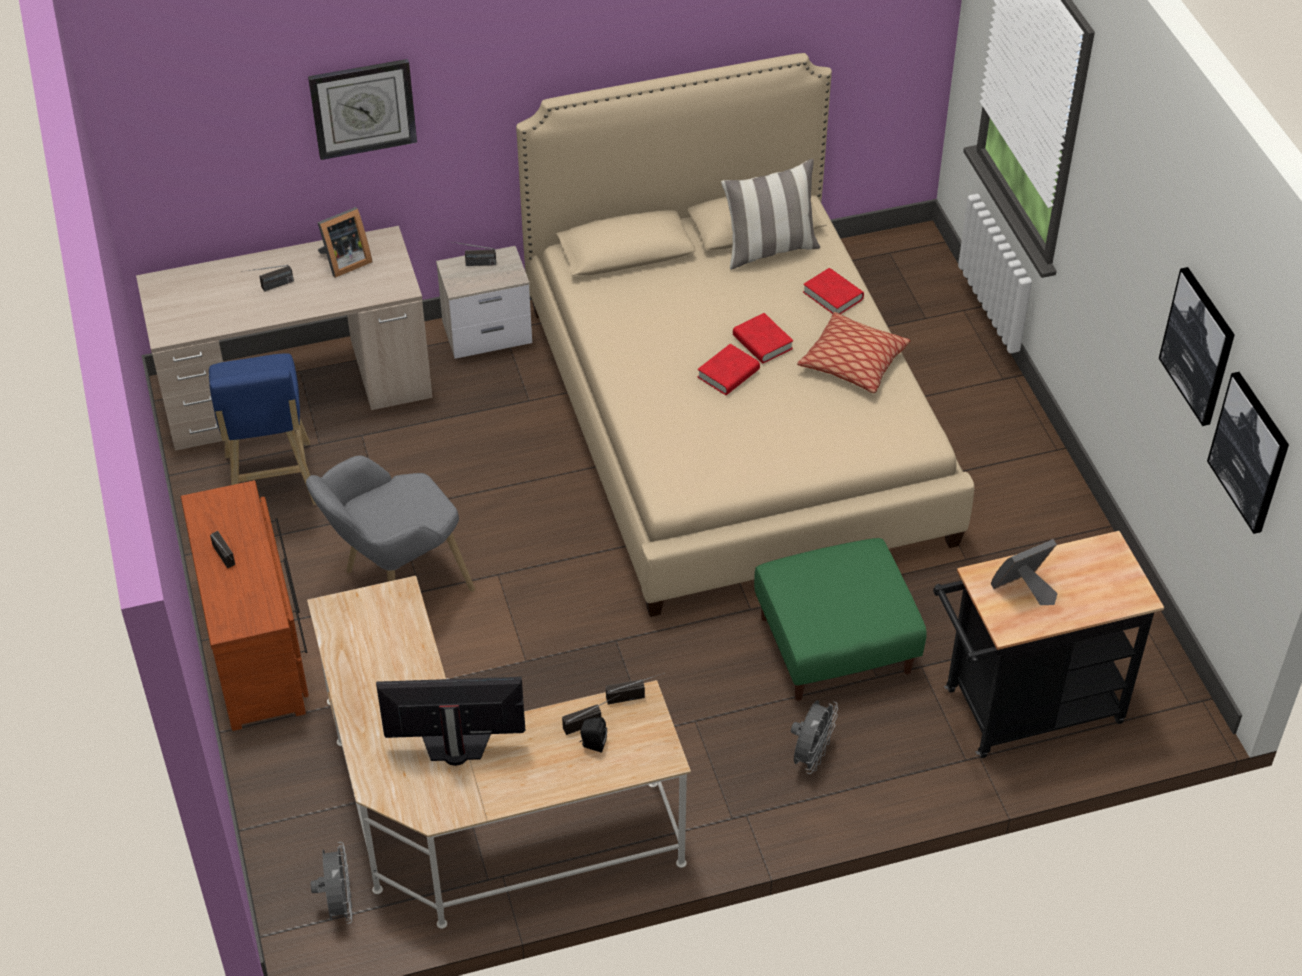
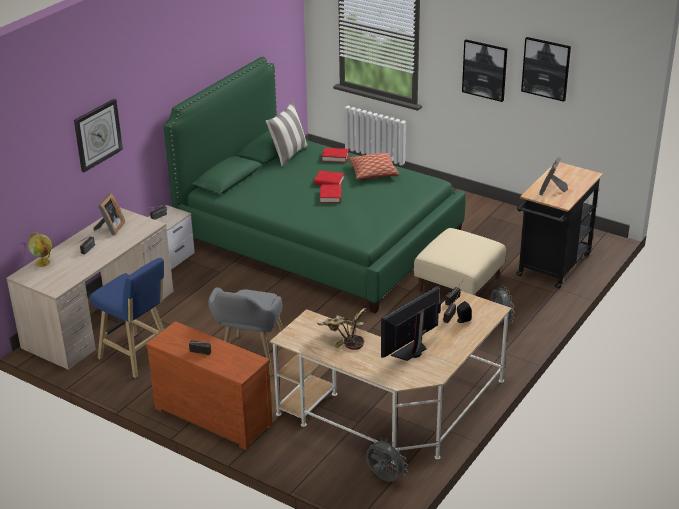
camera: 40 degrees left, 15 degrees down
(202, 275) = (43, 263): none -> globe
(398, 662) = (343, 339): none -> potted plant
(734, 421) = (319, 238): beige bed -> green bed
(835, 644) = (458, 284): green ottoman -> beige ottoman
(1250, 452) = (598, 93): picture -> picture (485, 70)

